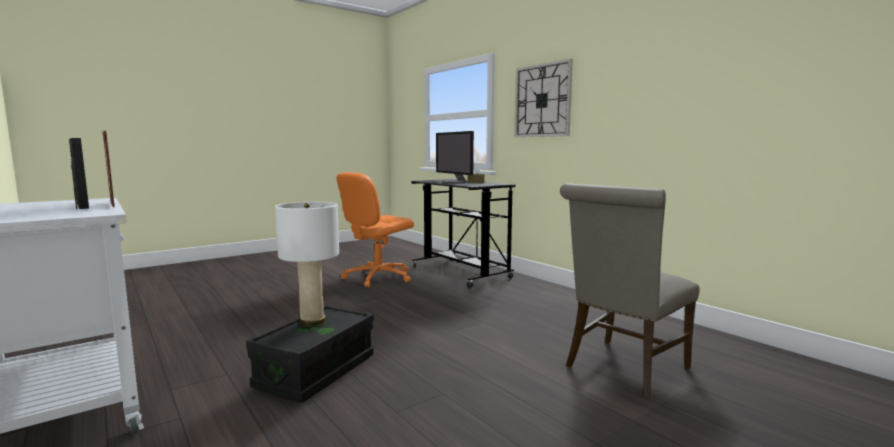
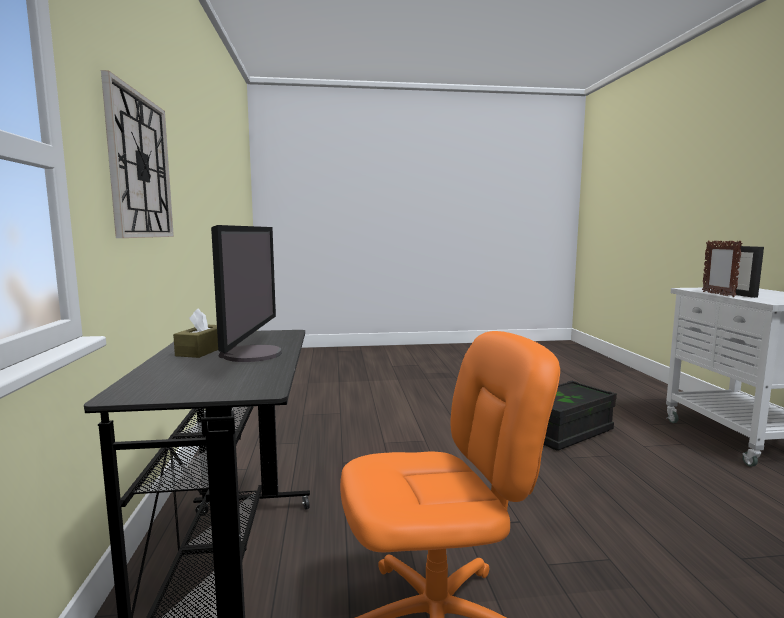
camera: 150 degrees left, 0 degrees up
(312, 321) = (569, 398): white table lamp -> none
(623, 369) = (354, 392): beige chair -> none

